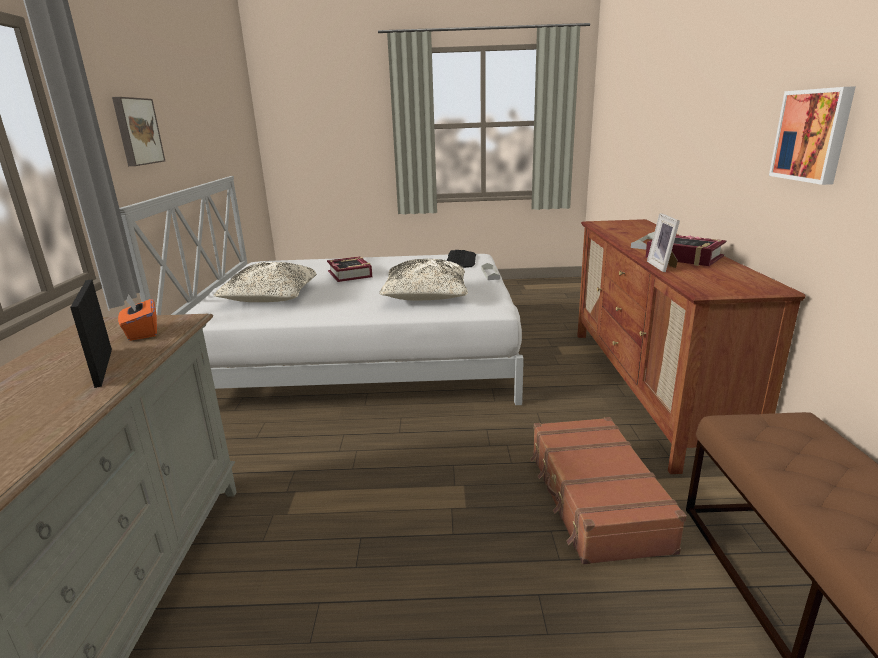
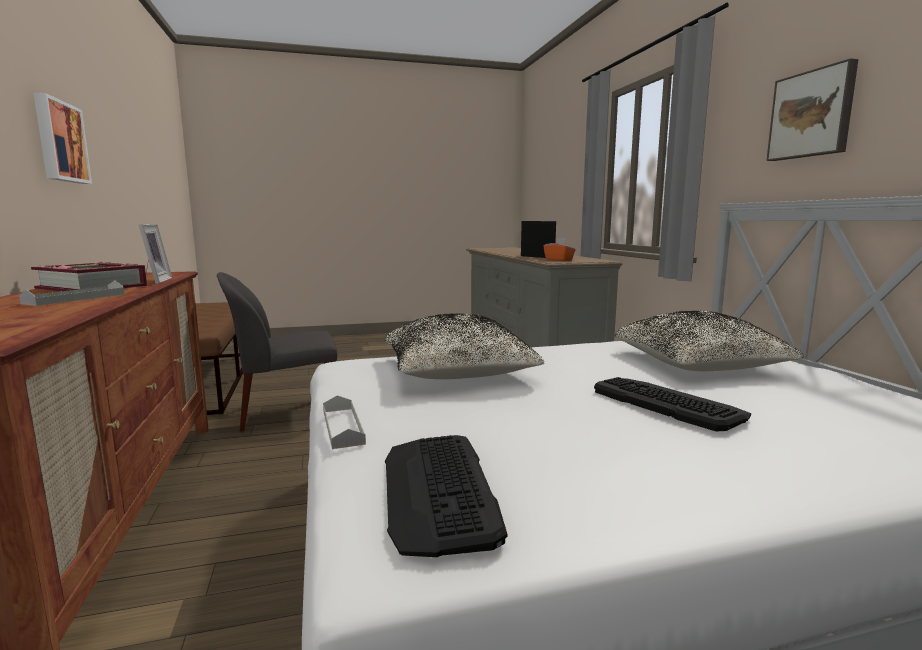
camera: 165 degrees right, 10 degrees down
(350, 274) = (666, 403): book -> keyboard
(595, 499) = (286, 413): brown suitcase -> grey chair

